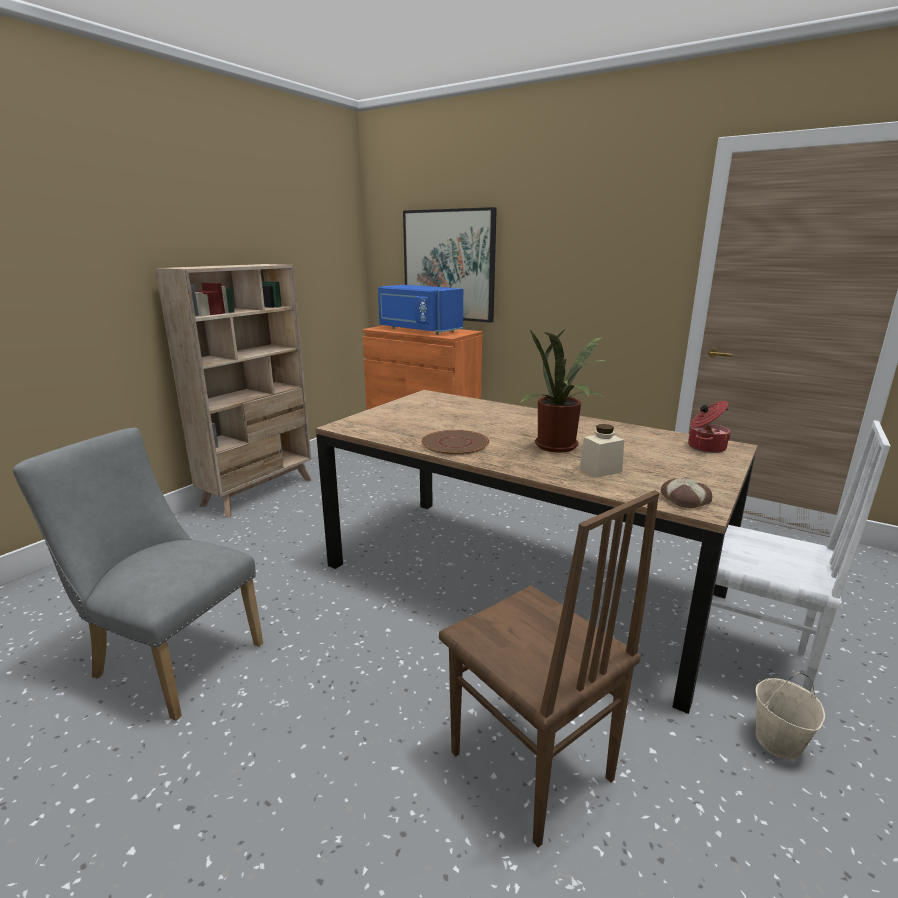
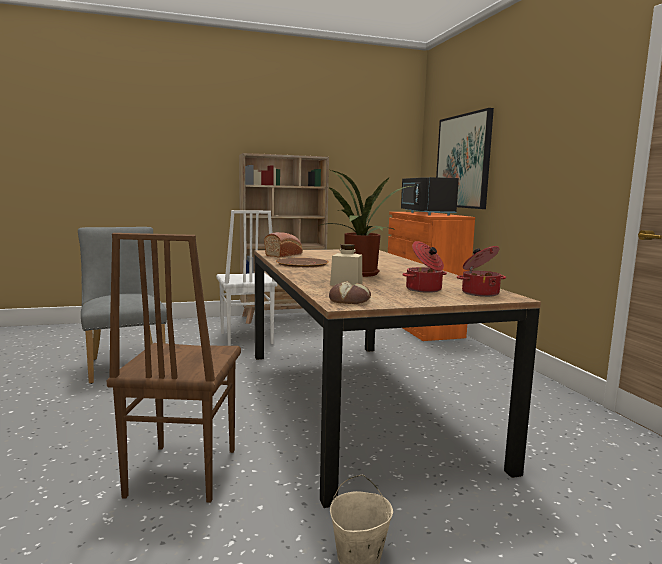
camera: 40 degrees right, 10 degrees down
(382, 429) = (285, 255): none -> bread
(418, 330) = (425, 213): blue microwave -> black microwave
(667, 456) = (424, 289): none -> cooking pot
(748, 663) = (439, 515): white chair -> white chair (245, 338)

